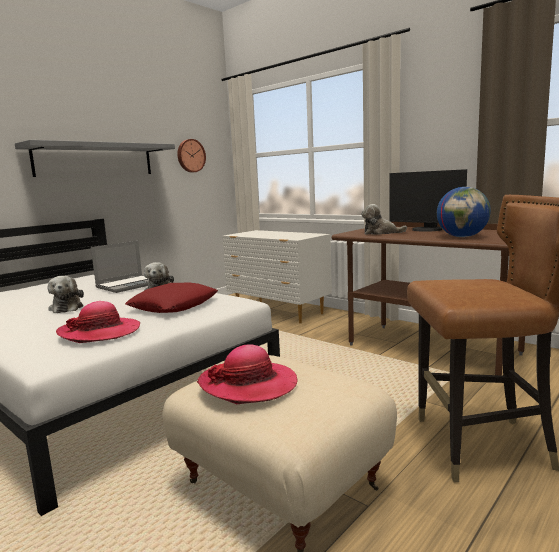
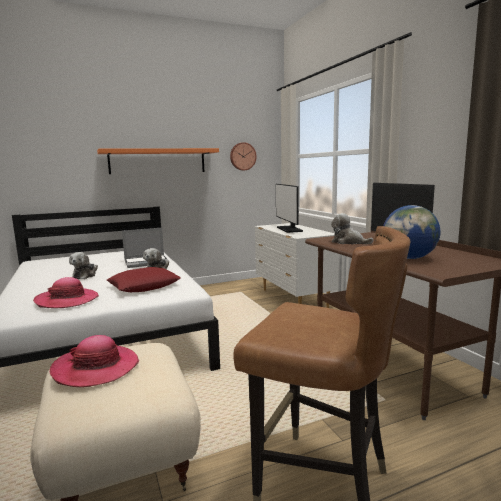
camera: 25 degrees right, 0 degrees up
(95, 160) = (158, 161): grey shelf -> orange shelf
(270, 234) = (289, 229): none -> monitor

